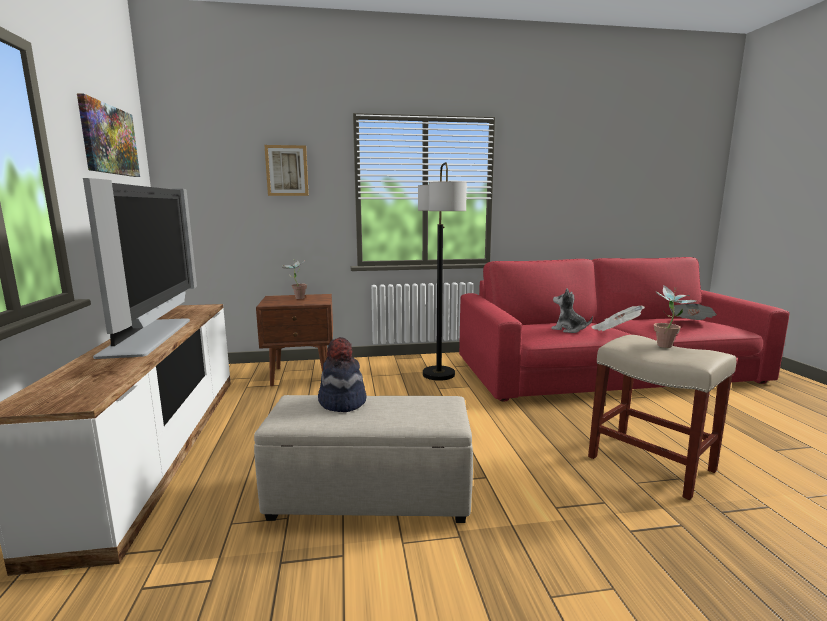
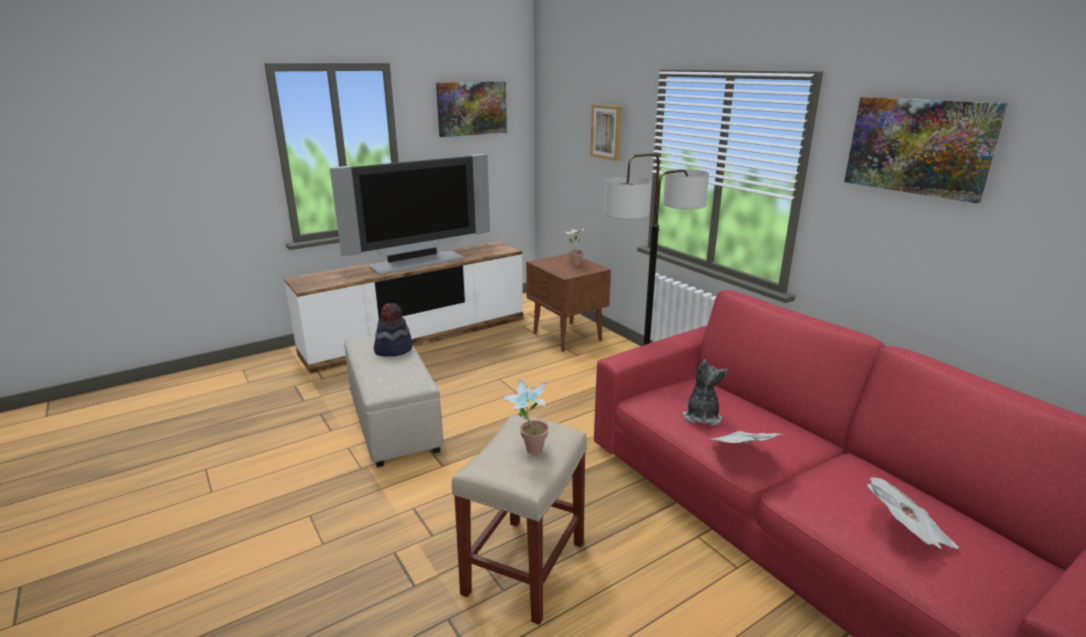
camera: 65 degrees right, 10 degrees up
(556, 158) = (919, 146): none -> picture

